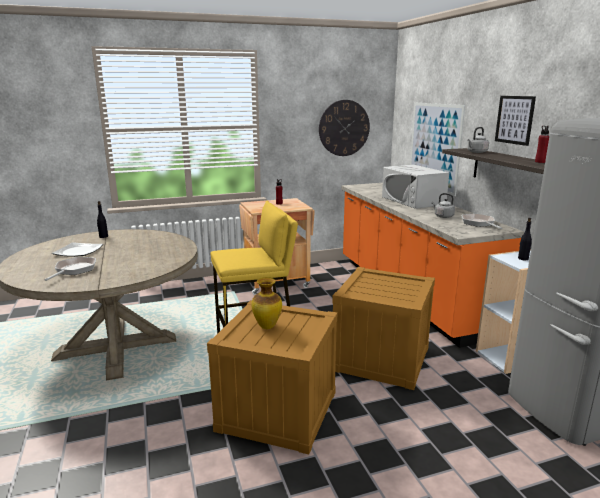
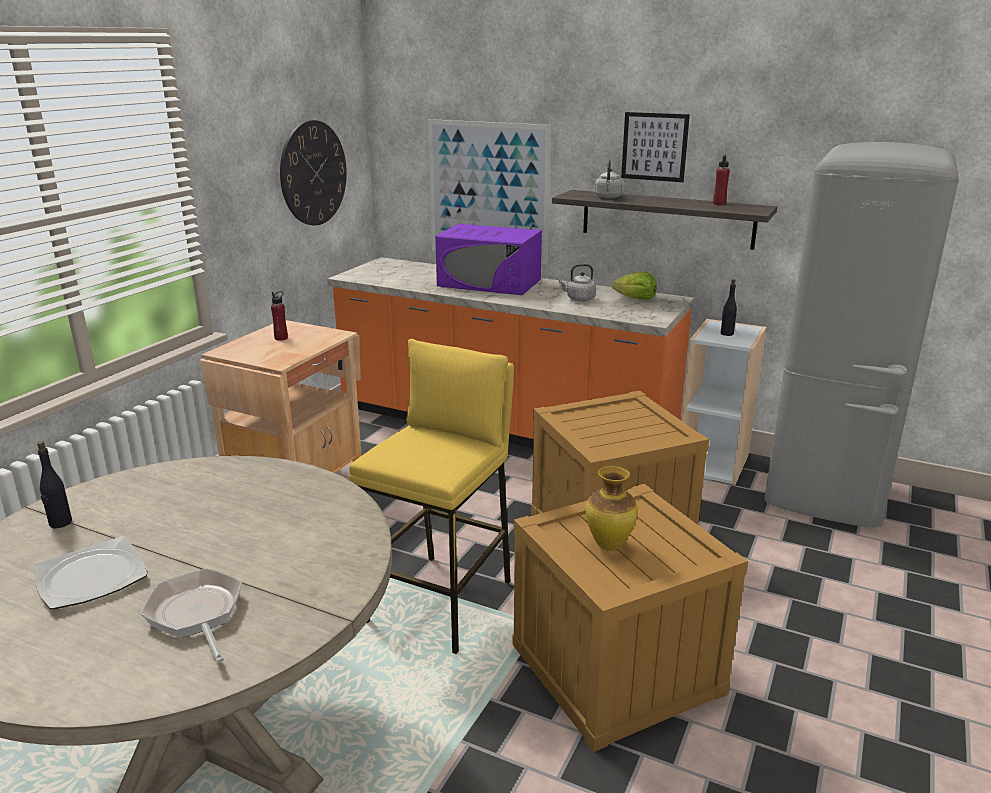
camera: 45 degrees left, 5 degrees up
(413, 200) = (489, 283): white microwave -> purple microwave
(479, 223) = (635, 299): frying pan -> lettuce

